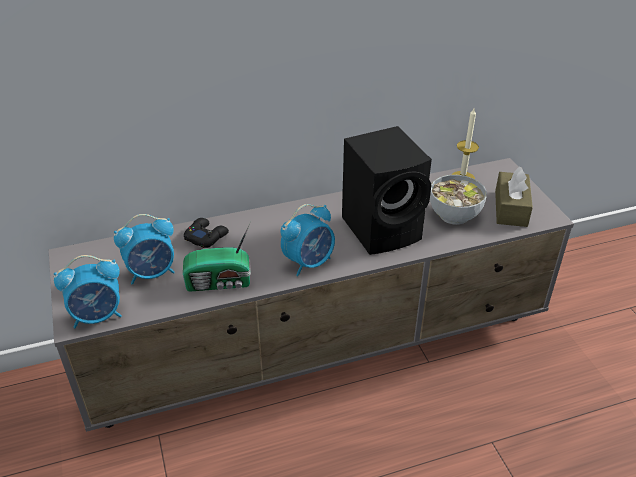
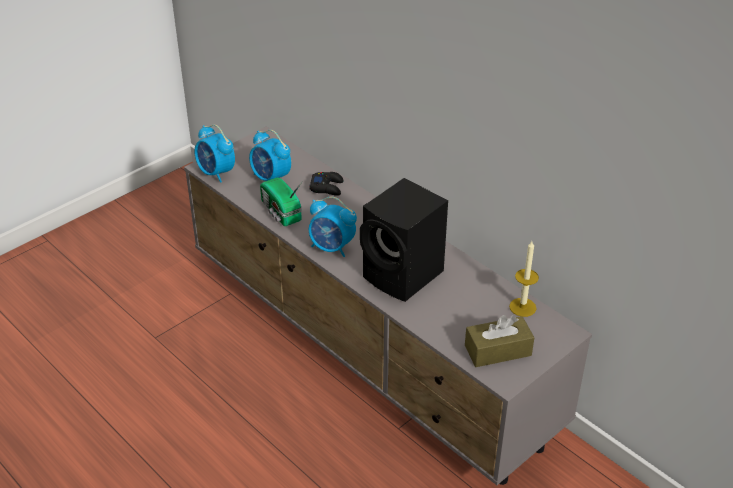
camera: 65 degrees right, 0 degrees up
(454, 214) = (458, 314): bowl -> none

